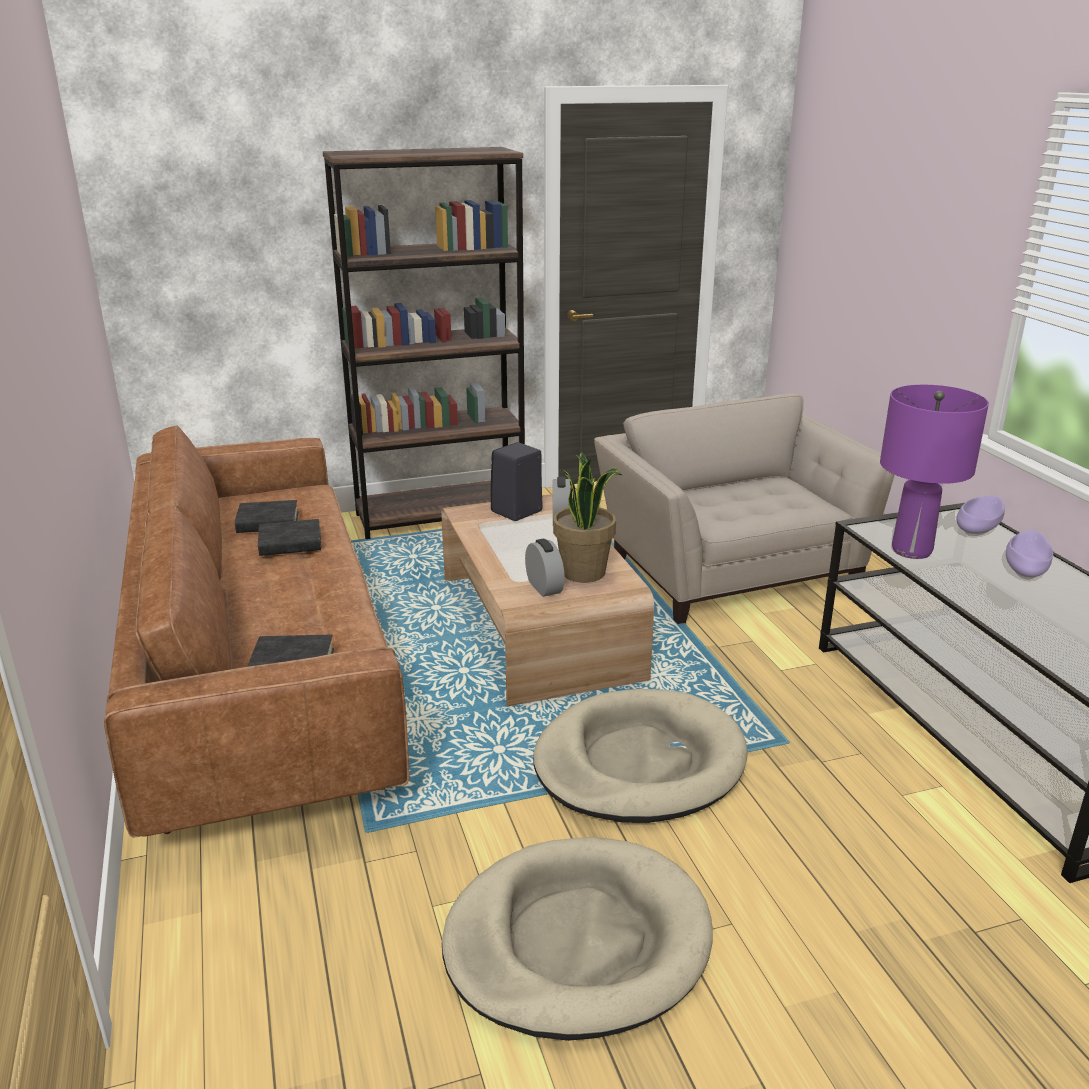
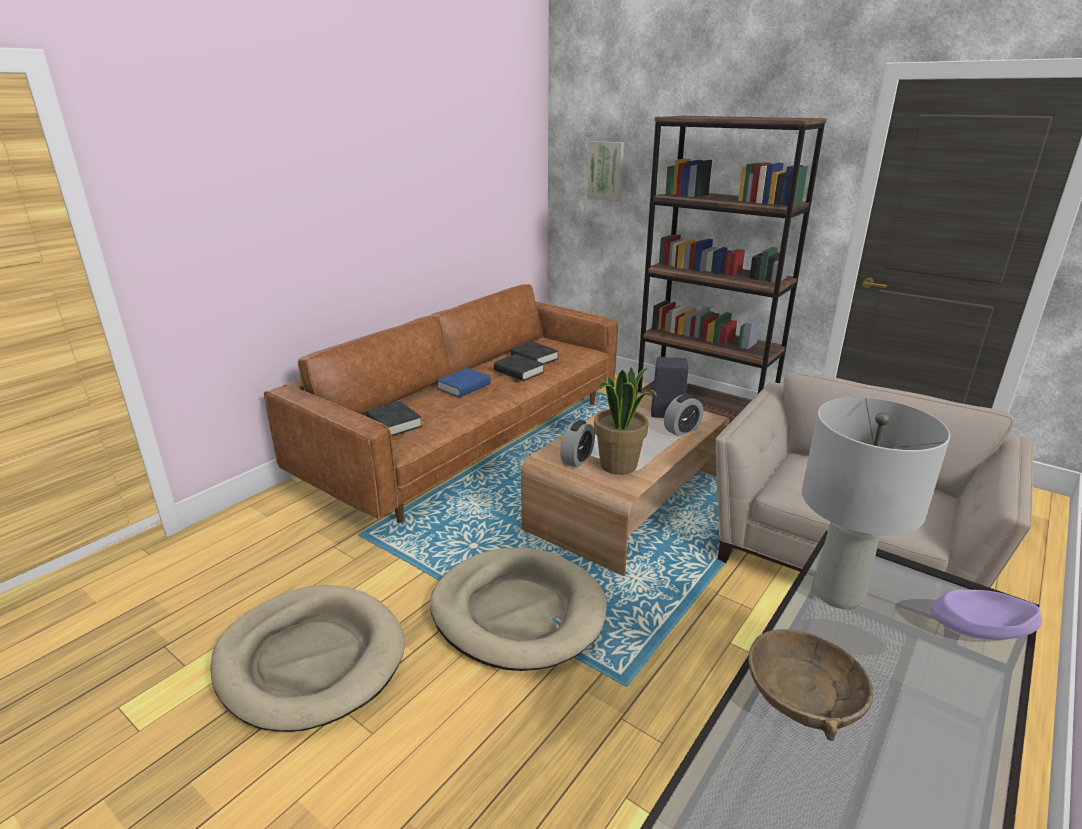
camera: 55 degrees right, 0 degrees up
(208, 236) = (606, 171): none -> picture
(269, 589) = (464, 387): none -> blue book
(911, 550) = (838, 593): purple table lamp -> grey table lamp
(1003, 604) = (804, 693): none -> brown bowl
(1025, 568) = (934, 694): purple bowl -> none

